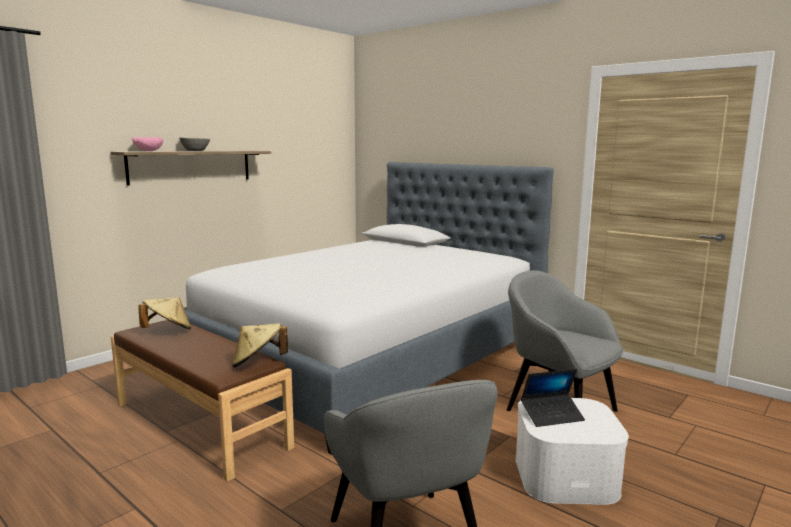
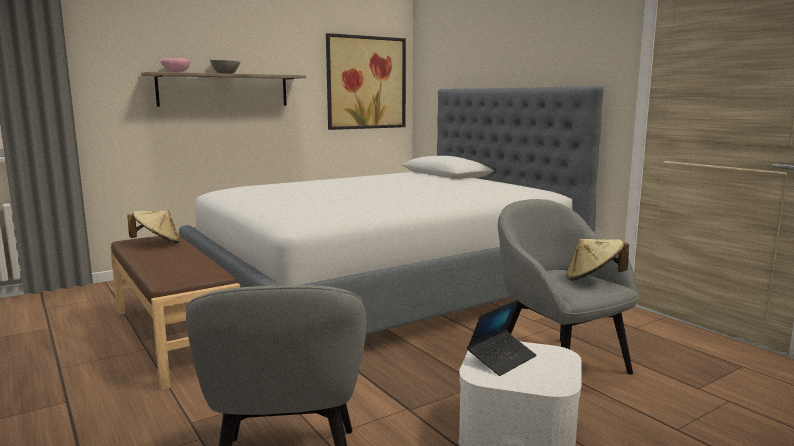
camera: 15 degrees right, 0 degrees up
(258, 363) = (208, 275): beige hat -> beige hat (593, 279)
(317, 155) = (366, 83): none -> picture
(552, 415) = (502, 359): laptop -> laptop turned 45 degrees counterclockwise

